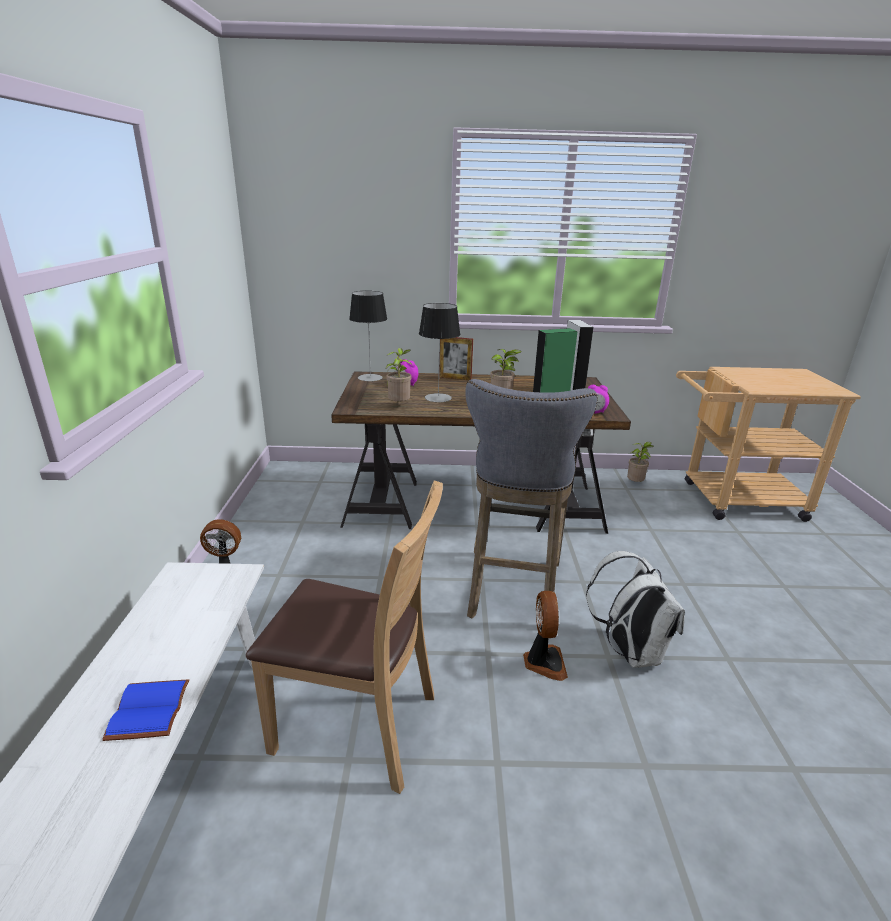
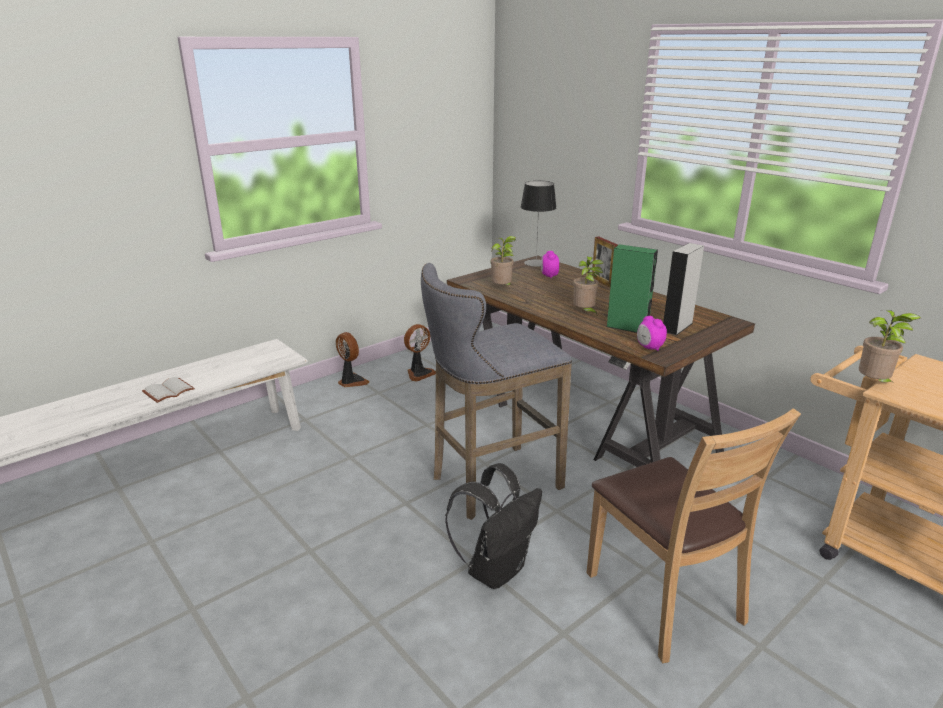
camera: 50 degrees right, 0 degrees up
(151, 711) = (168, 392): blue book -> white book
(357, 725) = (287, 485): brown chair -> brown chair (663, 599)
(438, 398) = (546, 292): table lamp -> none
(543, 662) = (427, 531): fan -> fan (419, 373)
(629, 651) = (496, 569): white backpack -> black backpack
(635, 484) = (790, 478): potted plant -> potted plant (874, 384)

